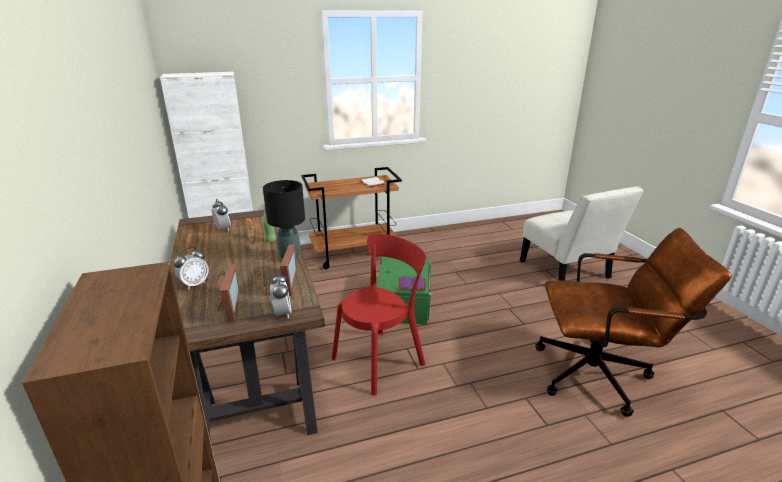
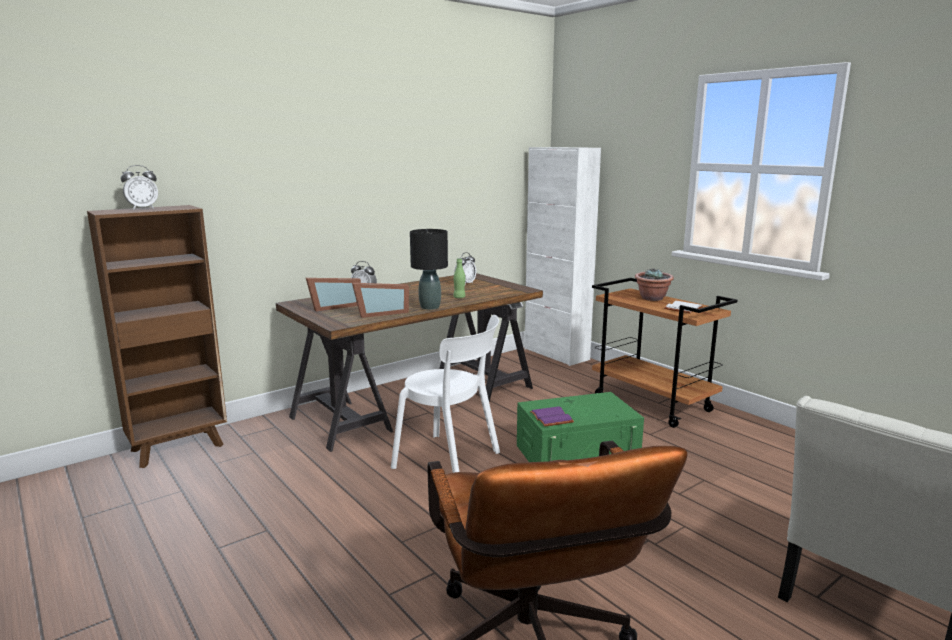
camera: 70 degrees right, 10 degrees down
(282, 313) = (331, 320): alarm clock -> alarm clock (143, 209)
(339, 184) = (652, 298): none -> potted plant
(381, 359) = (451, 461): red chair -> white chair

